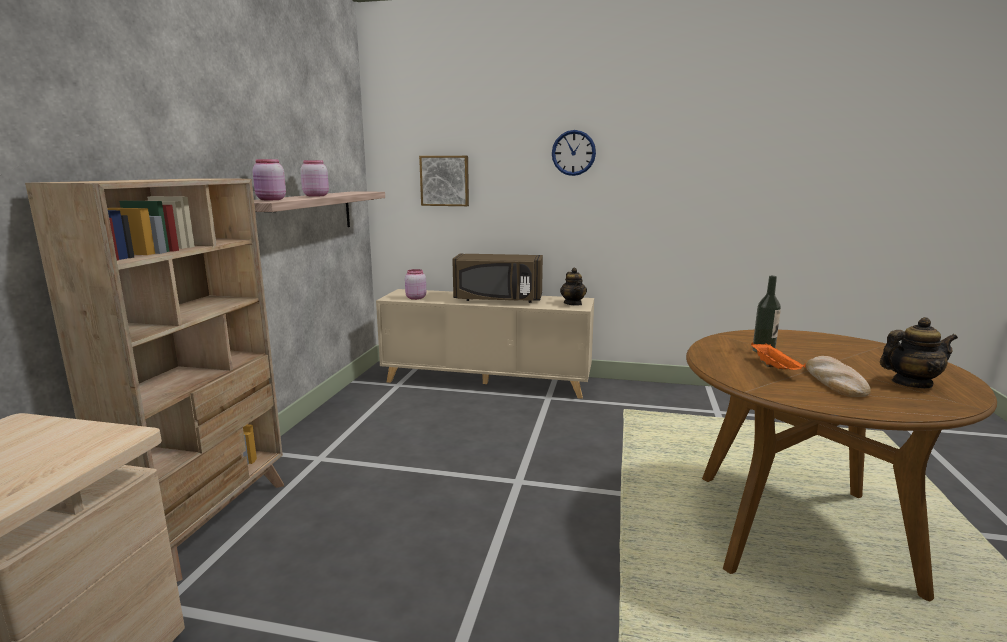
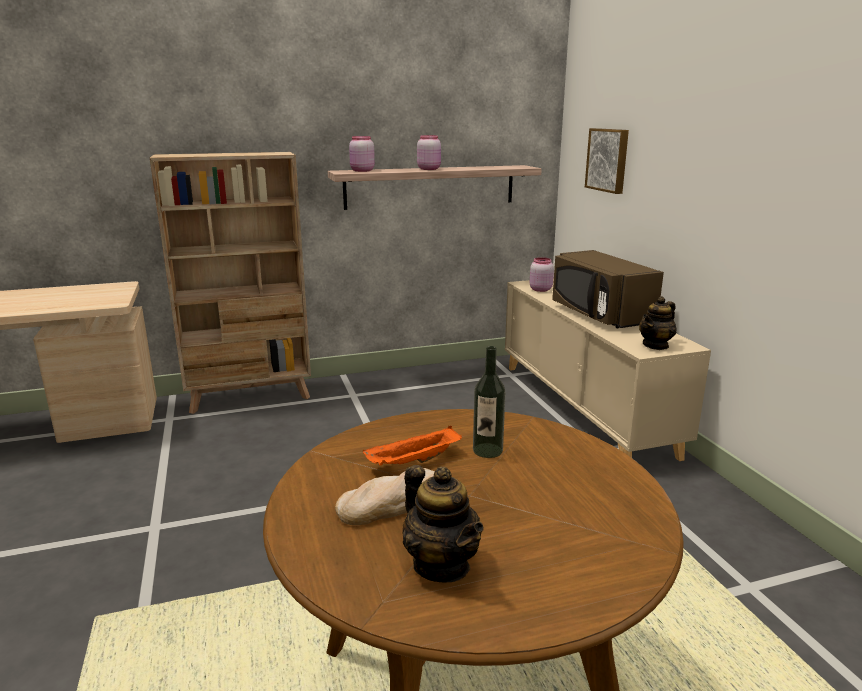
camera: 60 degrees right, 5 degrees up
(573, 153) = (724, 131): wall clock -> none

